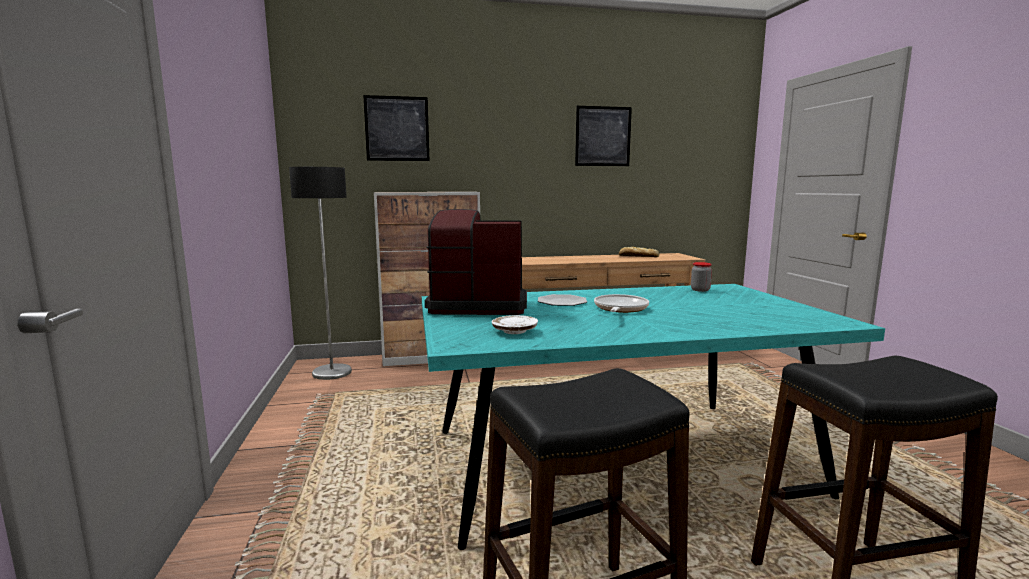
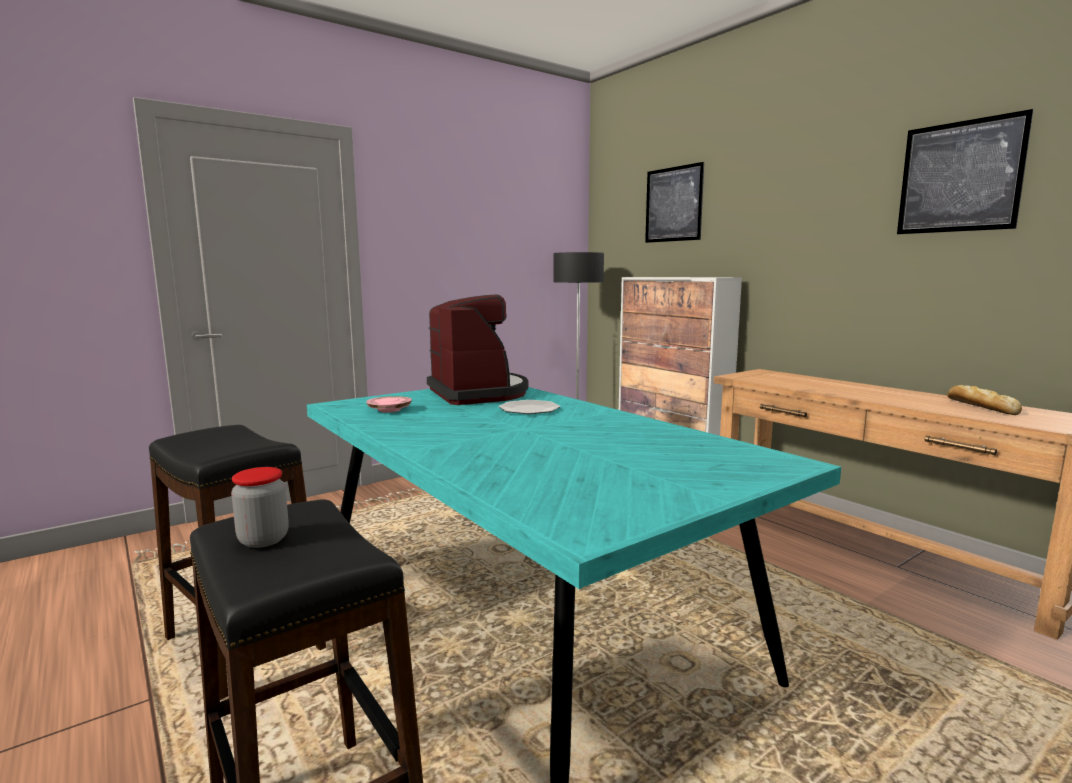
camera: 65 degrees right, 0 degrees up
(514, 331) = (389, 410): white plate -> pink plate
(620, 309) = (520, 427): frying pan -> none
(700, 290) = (718, 449): jar -> jar (263, 539)

